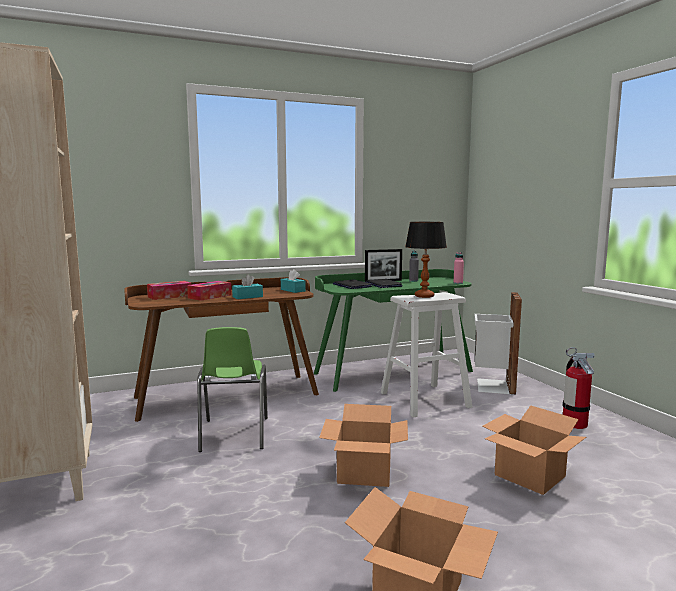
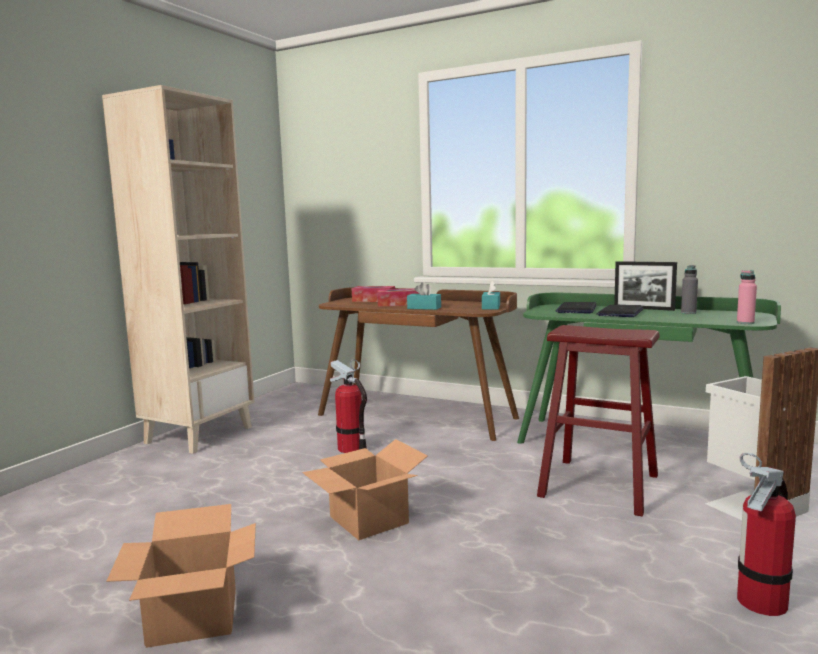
camera: 50 degrees right, 0 degrees up
(233, 435) = (351, 448): green chair -> fire extinguisher
(424, 296) = (599, 330): table lamp -> none
(424, 400) = (599, 485): white stool -> red stool
(531, 476) = (515, 612): cardboard box -> none

